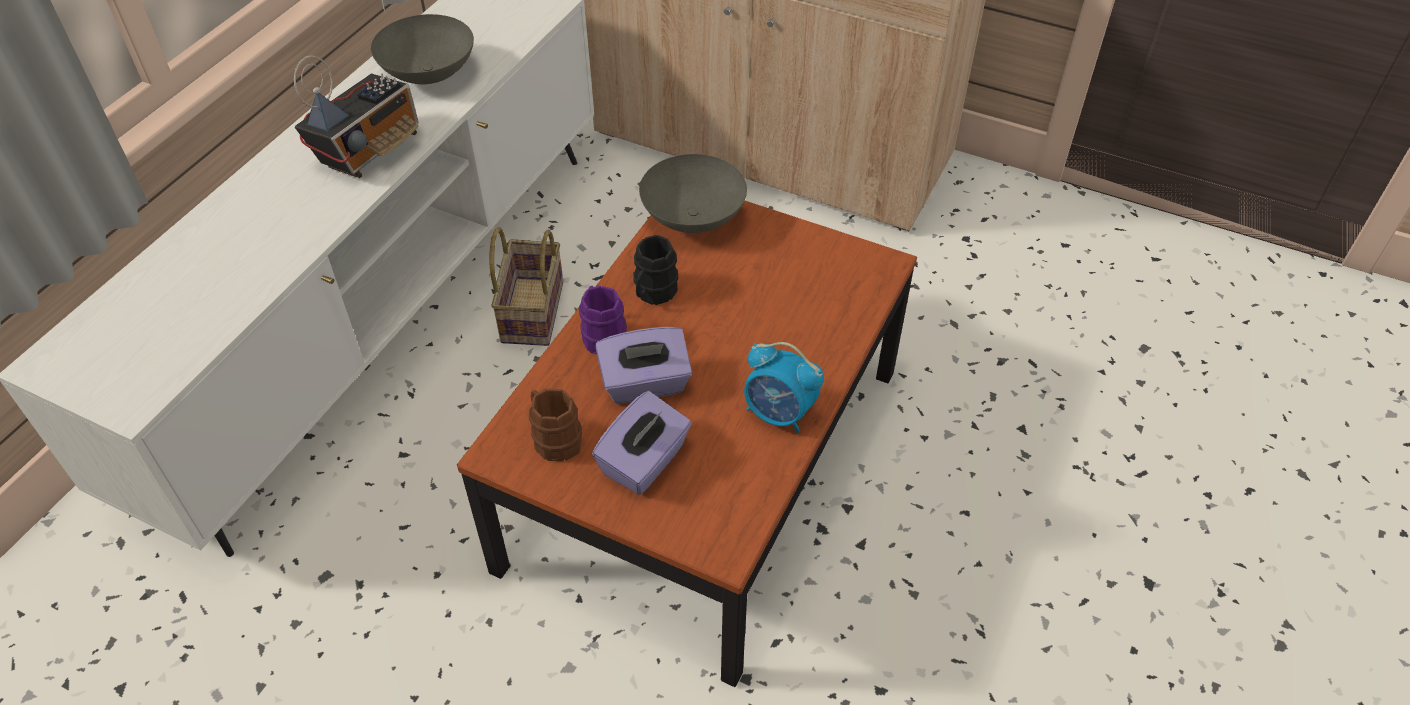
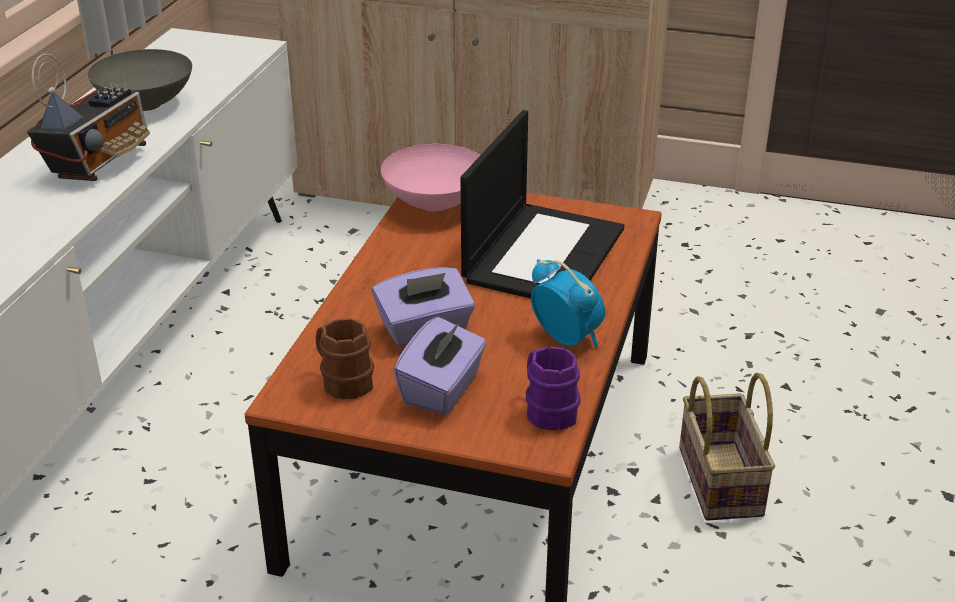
camera: 10 degrees left, 15 degrees down
(531, 310) = (261, 343): basket -> basket (717, 479)
(602, 335) = (369, 297): purple mug -> purple mug (547, 410)
(653, 293) = (411, 261): black mug -> none
(693, 217) = (435, 202): grey bowl -> pink bowl
(779, 414) = (566, 338): alarm clock -> alarm clock turned 150 degrees counterclockwise
(784, 299) = (543, 253): none -> laptop

